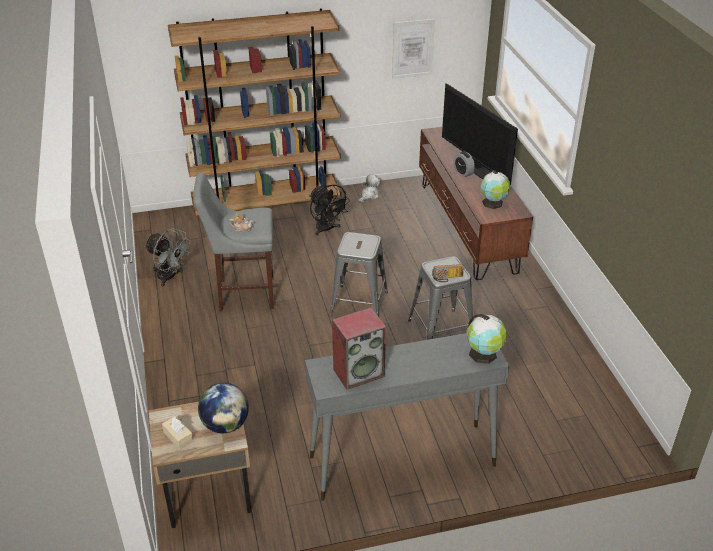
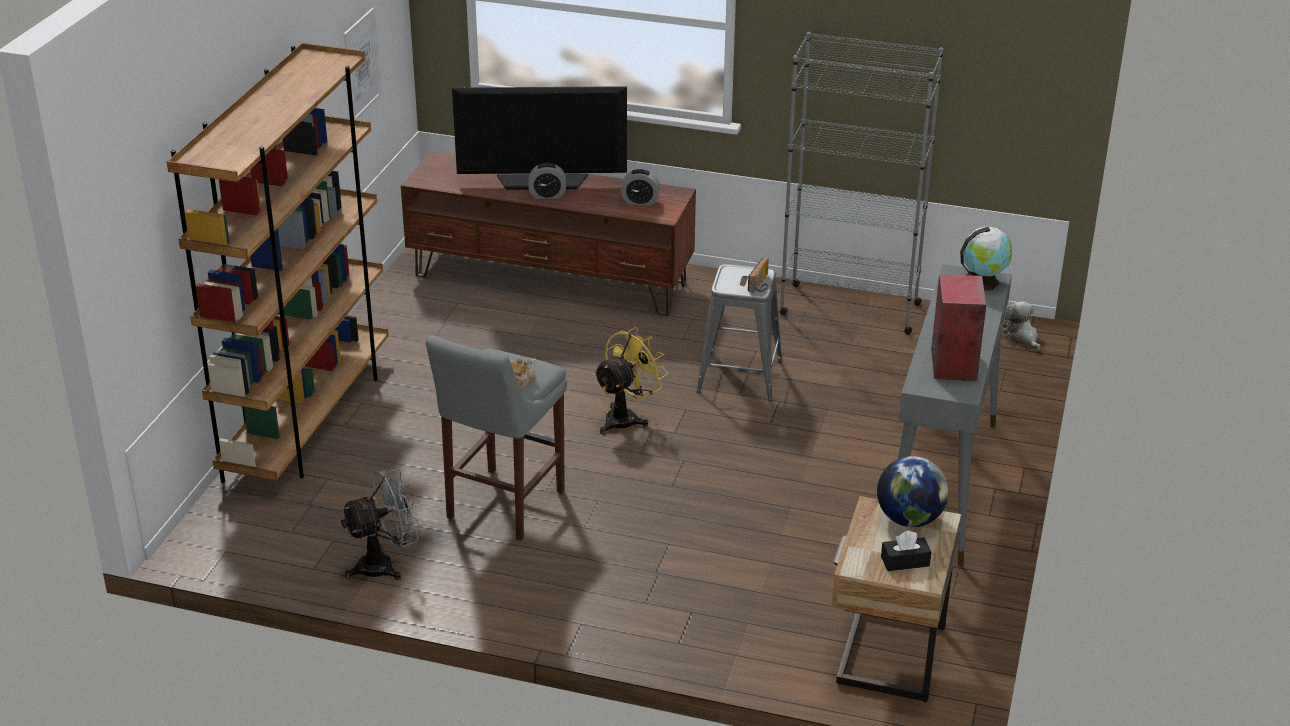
camera: 60 degrees left, 5 degrees down
(178, 437) = (905, 561): beige tissue box -> black tissue box
(326, 229) = (428, 387): black fan -> none
(359, 304) = (626, 417): grey stool -> yellow fan
(369, 195) = (387, 324): plush toy -> plush toy (1022, 337)
(493, 203) = (640, 201): globe -> alarm clock
(565, 349) = (849, 308): none -> grey bookcase

